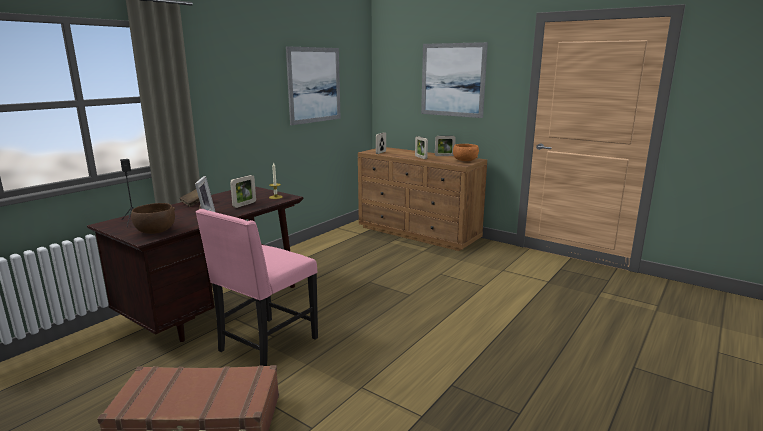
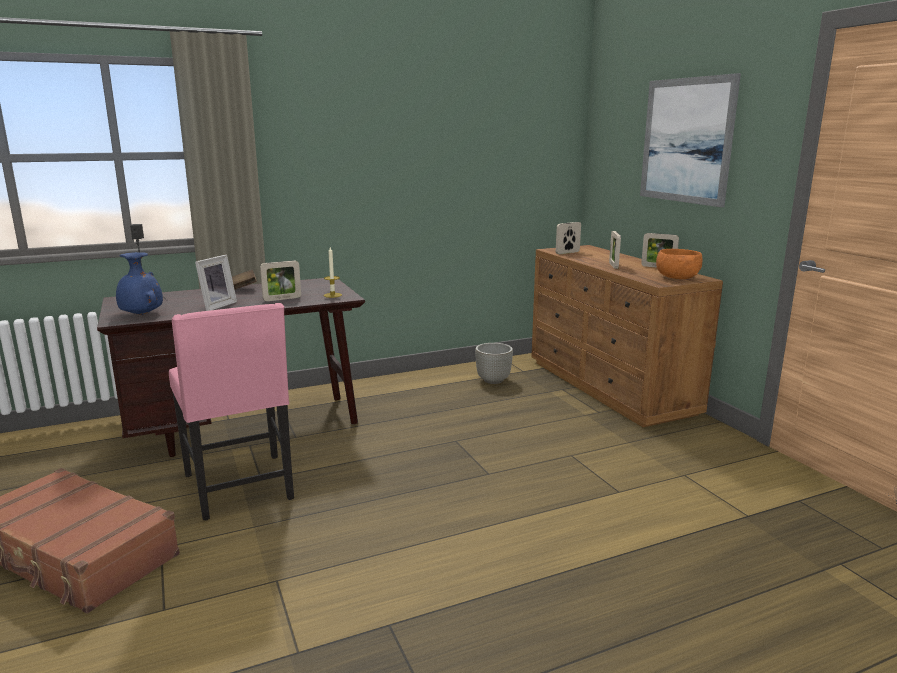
camera: 30 degrees right, 0 degrees up
(156, 231) = (141, 315): brown bowl -> blue vase
(266, 345) = (241, 488): pink chair -> pink chair turned 90 degrees counterclockwise
(314, 85) = (470, 145): picture -> none
(349, 242) = (493, 380): none -> grey planter

